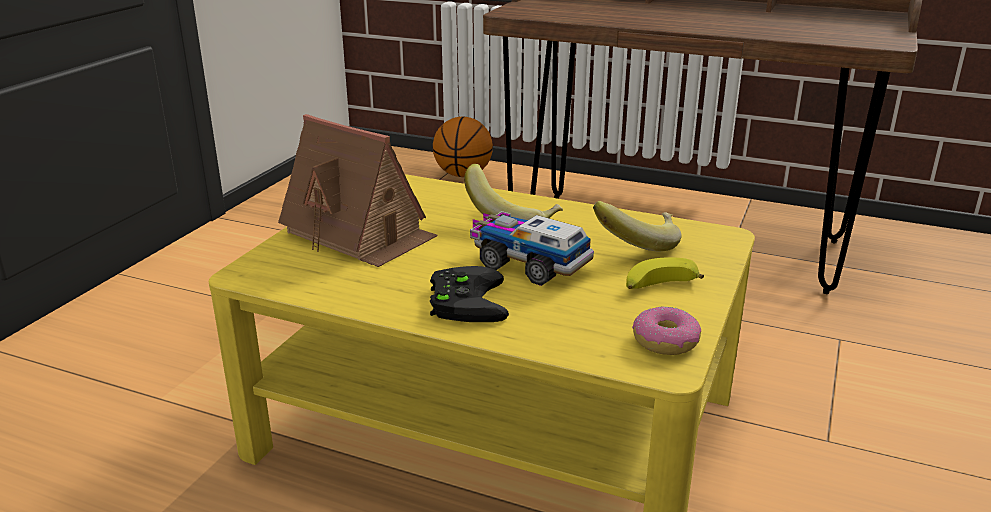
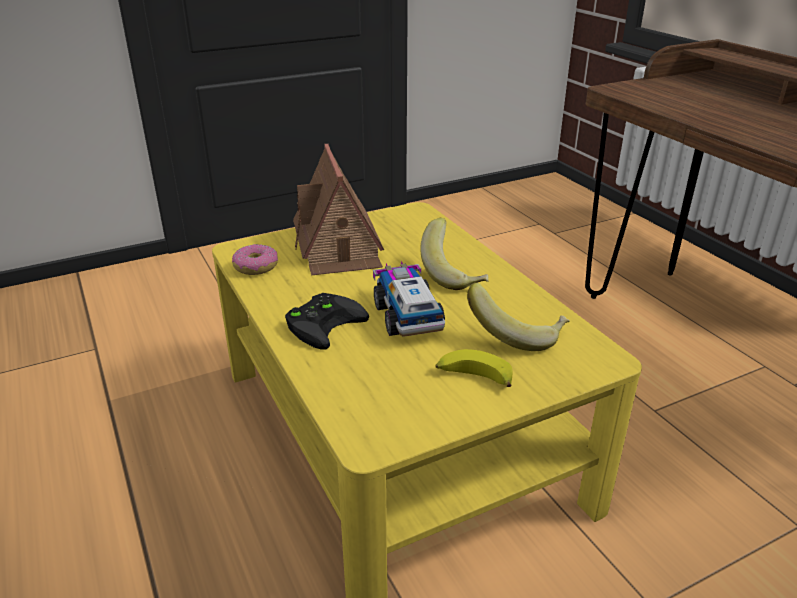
camera: 40 degrees right, 5 degrees up
(463, 175) = (611, 227): basketball -> none
(665, 341) = (402, 423): donut -> donut (256, 267)

